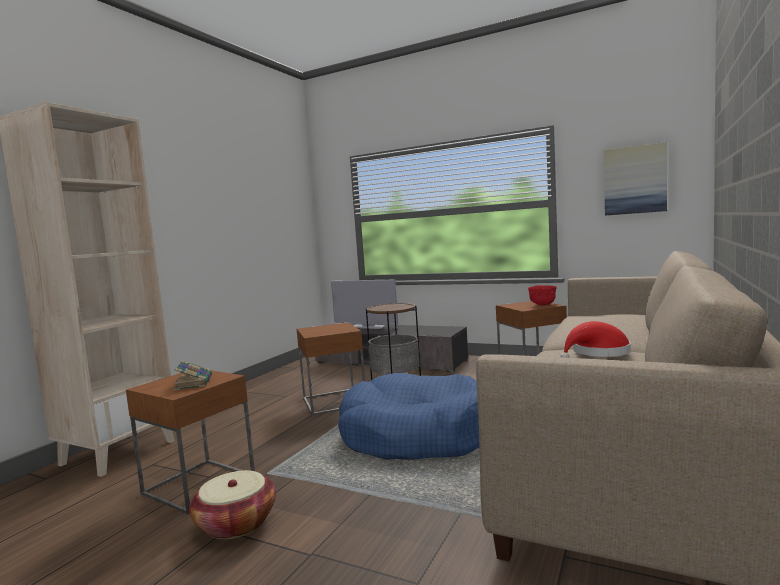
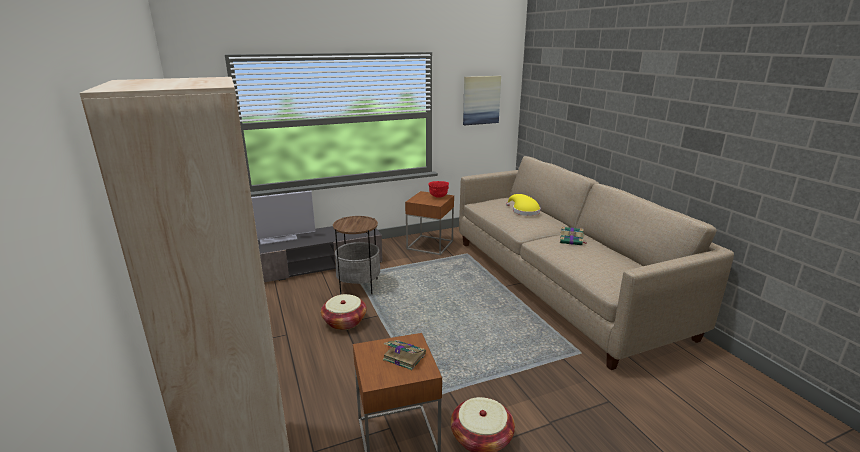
camera: 50 degrees left, 15 degrees up
(334, 401) = (344, 321): brown side table -> basket
(415, 435) = (456, 323): blue dog bed -> none
(597, 353) = (571, 241): red hat -> book
(610, 321) = (524, 211): none -> yellow hat

